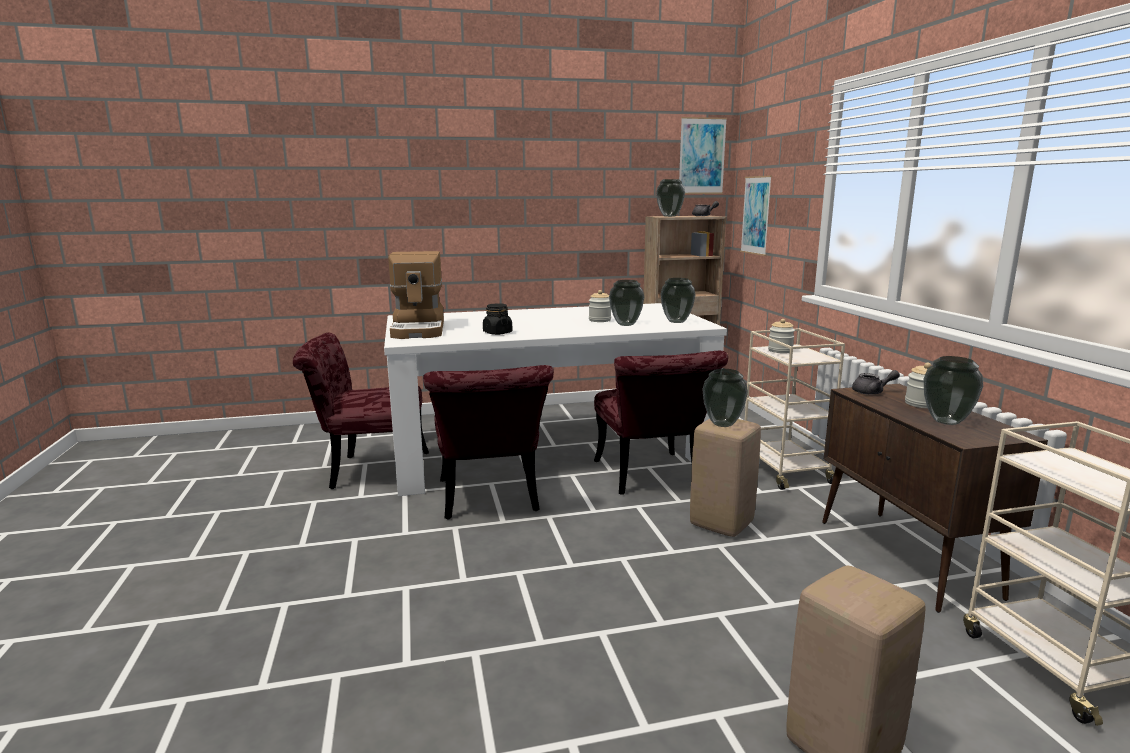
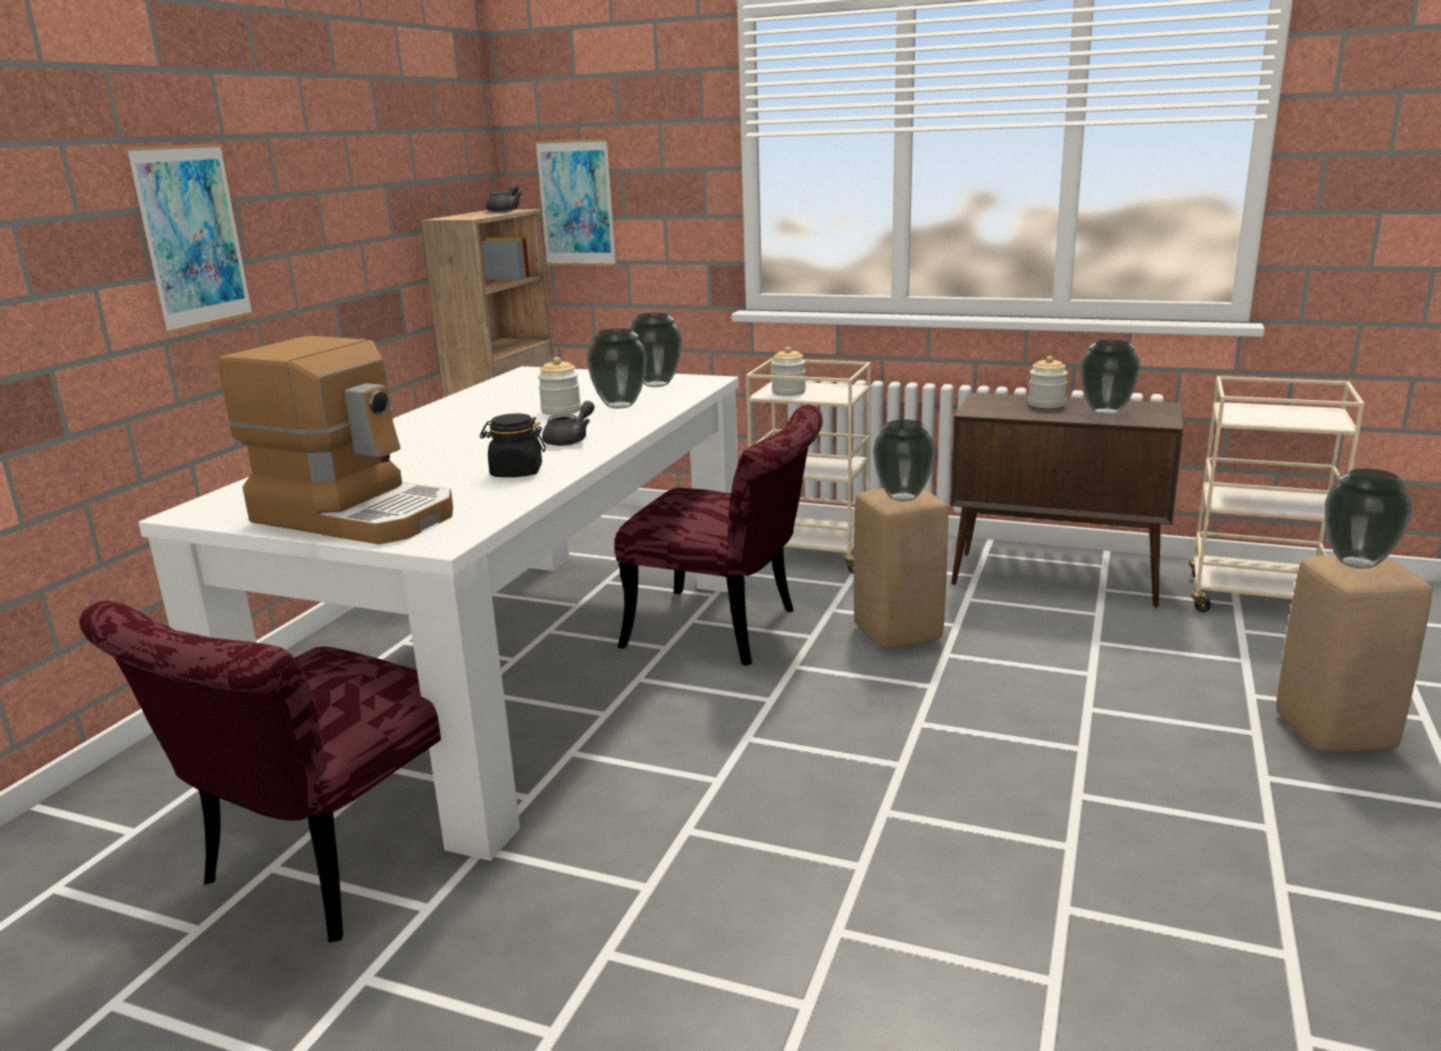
camera: 55 degrees left, 5 degrees up
(490, 501) = (635, 771): red chair -> none
(669, 216) = (467, 216): vase -> vase (1358, 563)
(702, 156) = (460, 107): picture -> picture (192, 236)
(872, 392) = (987, 407): grey teapot -> grey teapot (570, 440)

